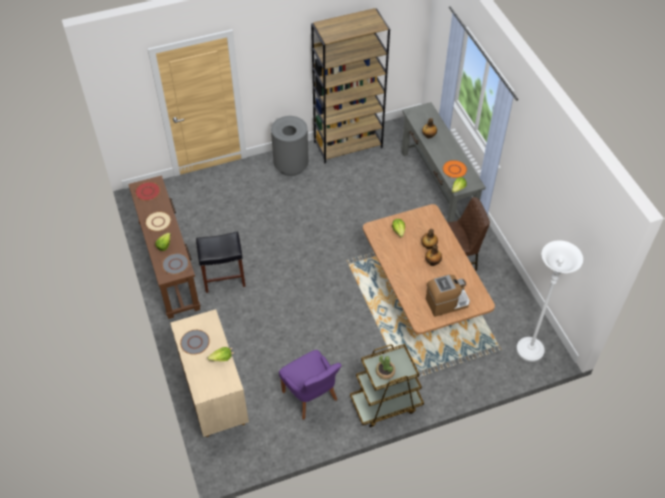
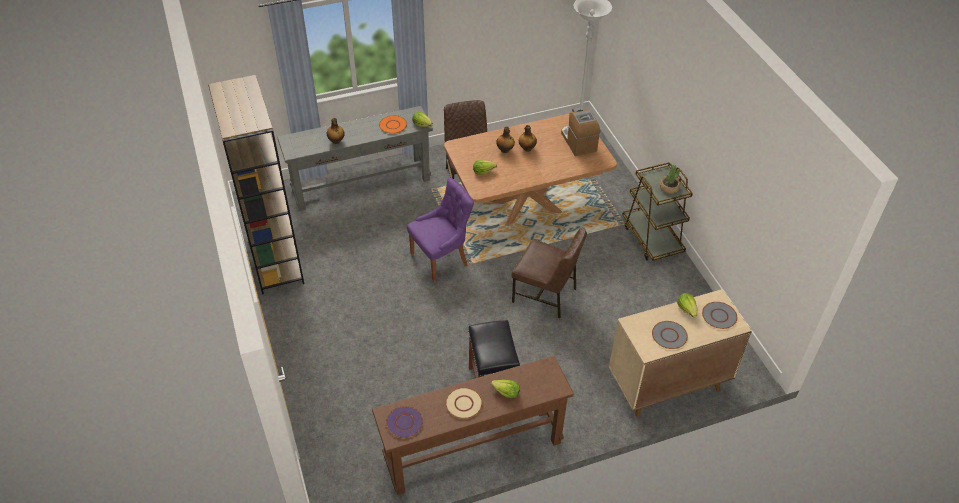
camera: 90 degrees left, 5 degrees down
(147, 192) = (404, 422): red plate -> purple plate
(175, 264) = (538, 377): grey plate -> grey plate (719, 316)
(291, 165) = (302, 318): grey trash can -> none
(311, 397) = (653, 297): purple chair -> purple chair (441, 259)
(313, 314) = (545, 295): none -> brown chair

